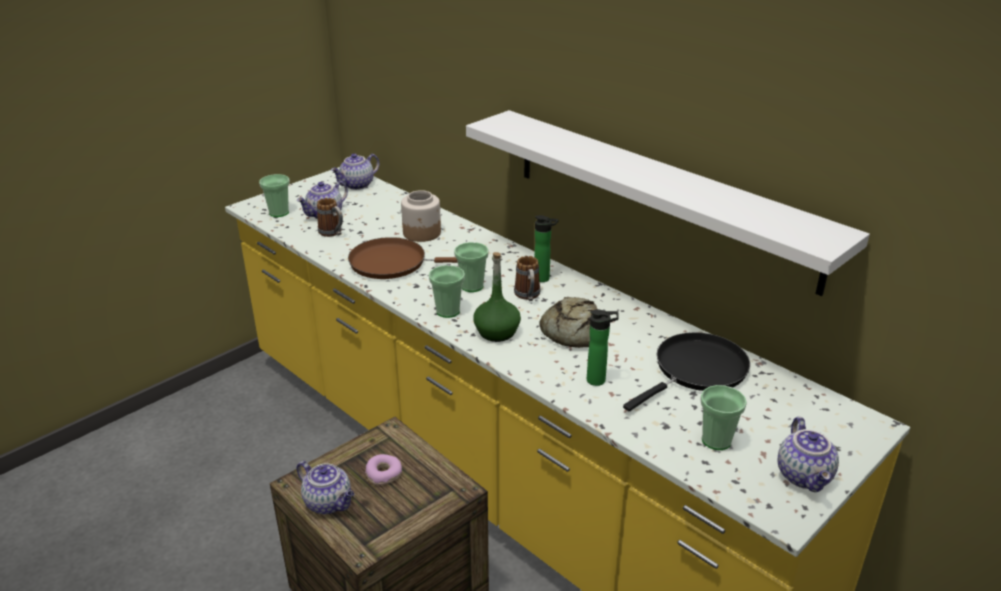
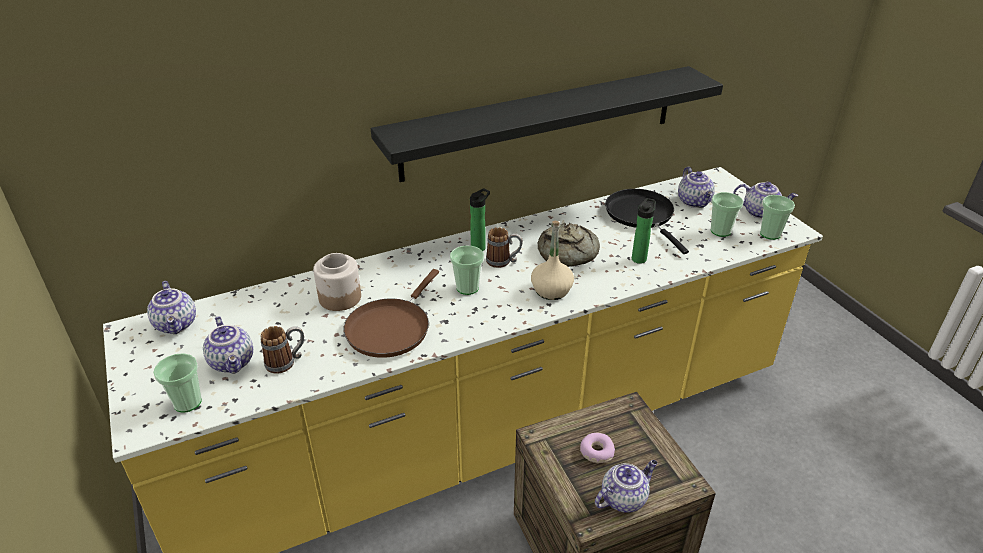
camera: 70 degrees left, 5 degrees up
(448, 311) = (503, 310): cup -> cup (770, 234)
(497, 332) = (551, 290): green bottle -> beige bottle
(659, 196) = (541, 122): white shelf -> black shelf
(774, 410) = (694, 202): none -> teapot

